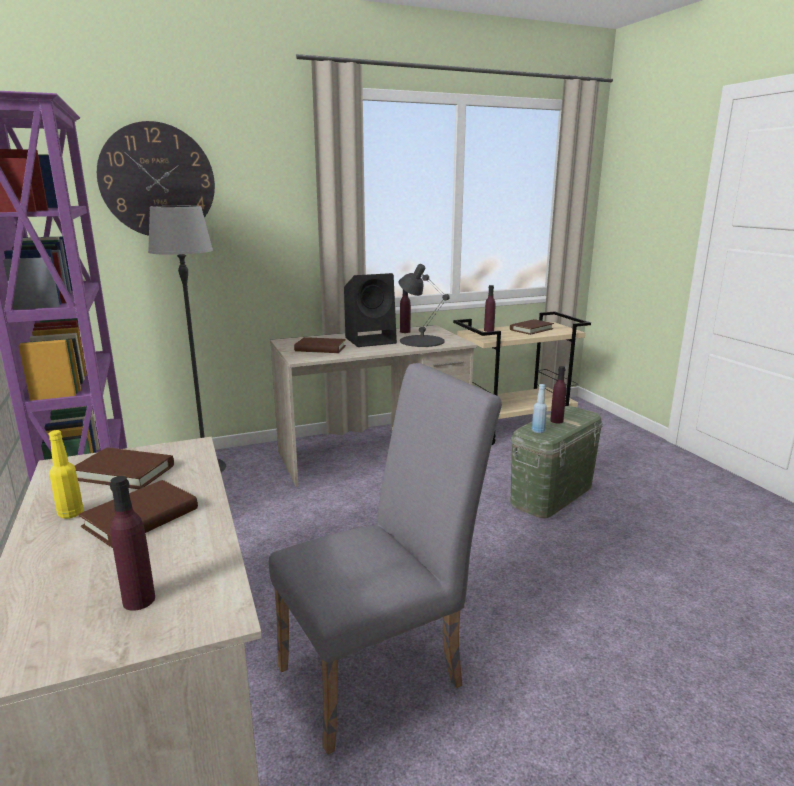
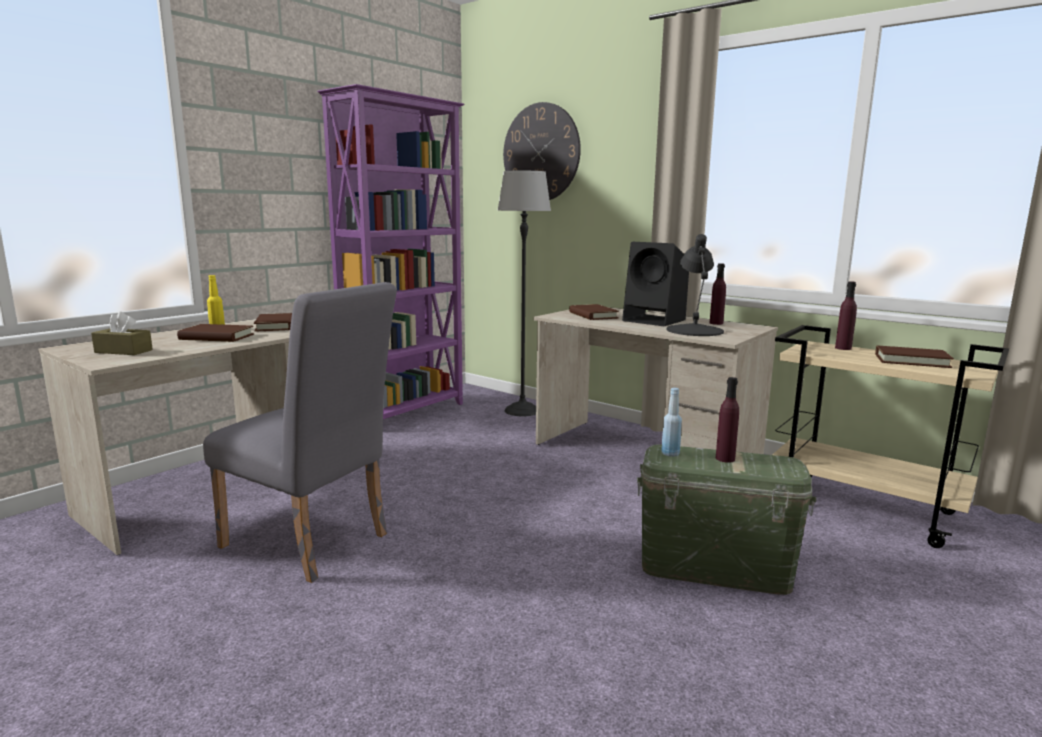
camera: 60 degrees right, 5 degrees down
(139, 600) = (123, 351): purple bottle -> brown tissue box

